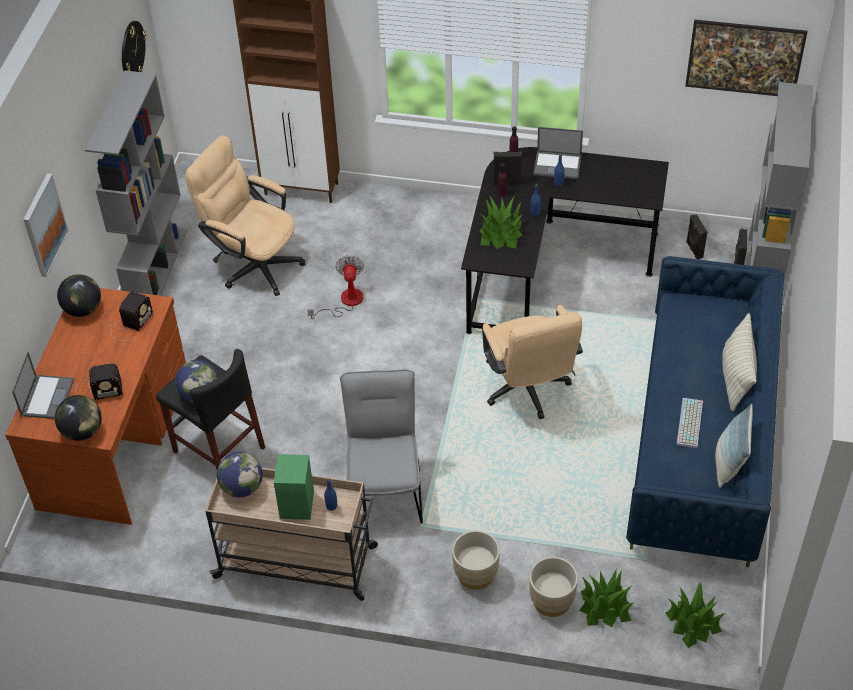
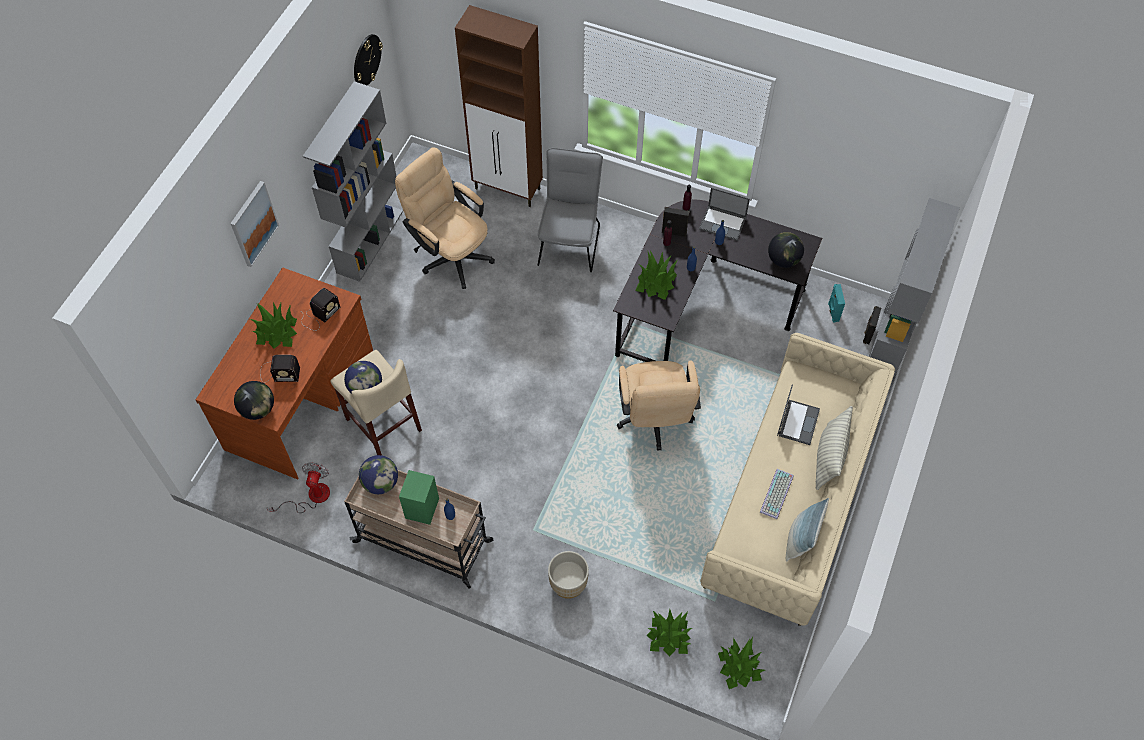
camera: 10 degrees right, 10 degrees up
(47, 397) = (236, 370): laptop -> laptop (798, 421)
(83, 309) = (283, 293): globe -> globe (783, 260)
(84, 349) = (276, 331): none -> potted plant
(218, 449) = (383, 424): black stool -> beige stool
(345, 302) = (519, 305): fan -> fan (311, 497)
(385, 486) = (512, 487): grey chair -> grey chair (570, 240)
(551, 601) = (625, 621): beige planter -> none
(693, 250) = (832, 312): black speaker -> turquoise speaker
(701, 440) = (790, 497): blue sofa -> beige sofa
(742, 74) = (899, 181): picture -> none

